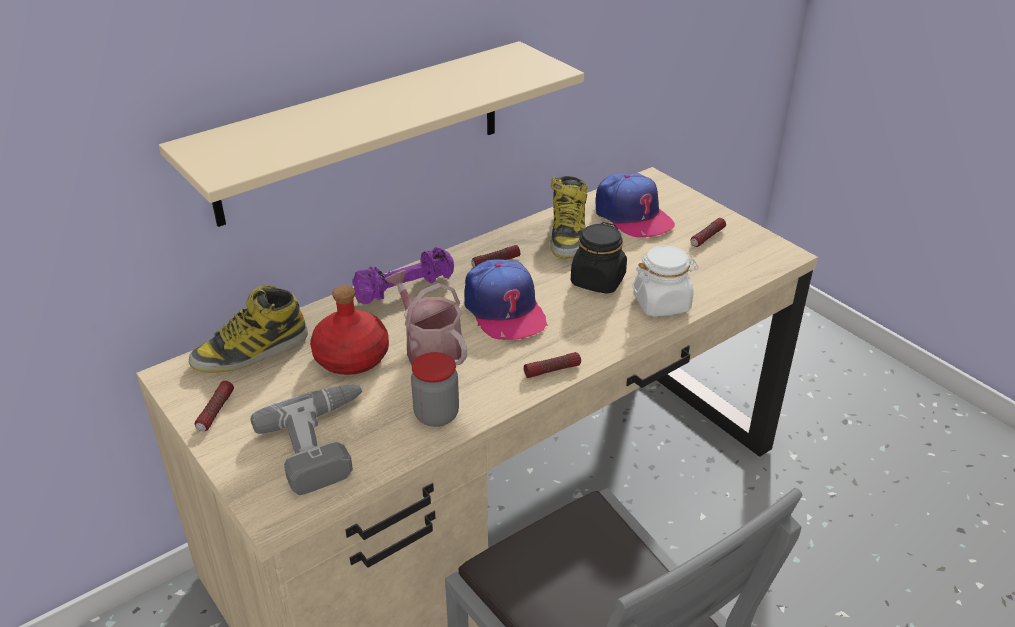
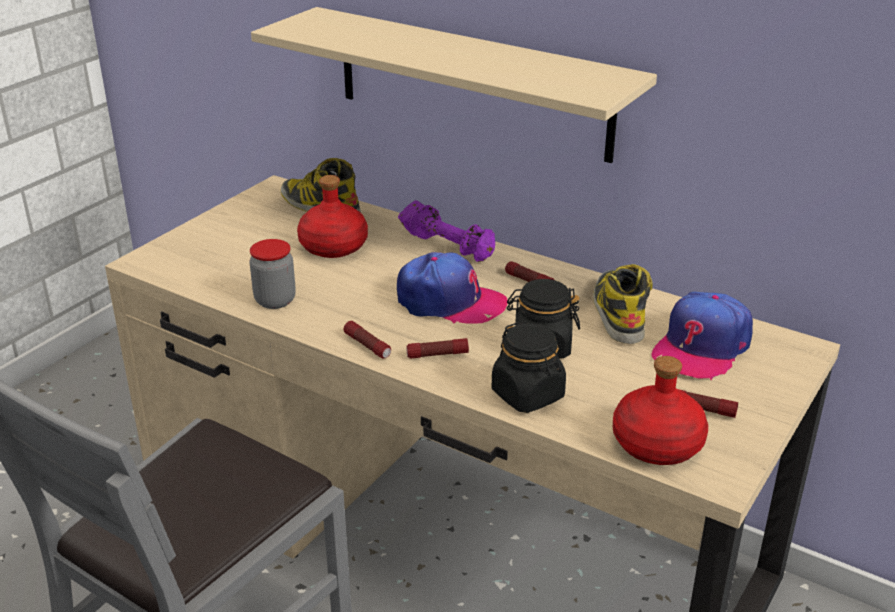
camera: 70 degrees right, 5 degrees down
(215, 411) = (242, 212): flashlight -> flashlight (437, 355)
(325, 443) = (221, 262): power drill -> none
(429, 349) = (365, 278): watering can -> none
(504, 310) = (449, 302): cap -> cap turned 120 degrees counterclockwise
(568, 235) = (618, 312): boot -> boot turned 105 degrees clockwise
(662, 303) = (528, 395): white jar -> black jar
(740, 265) = (658, 444): none -> red bottle

